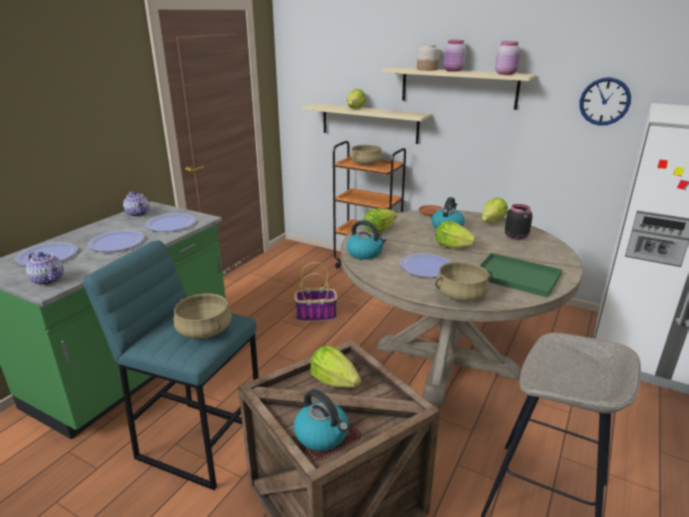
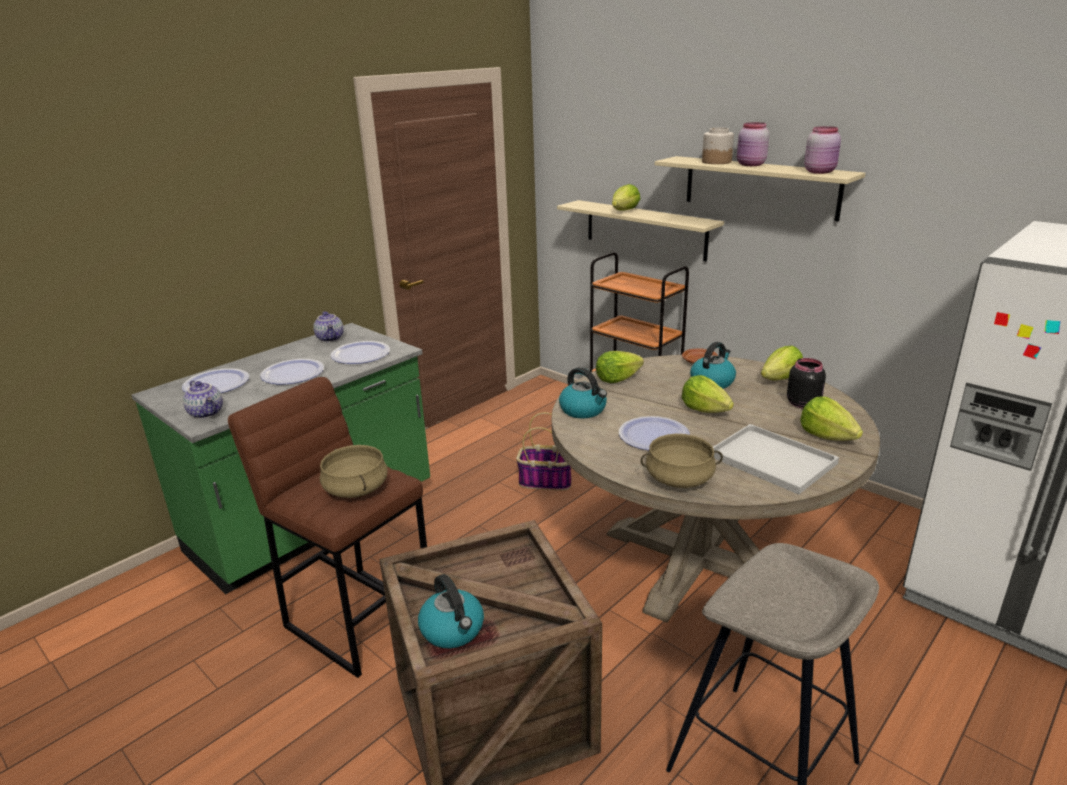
camera: 15 degrees right, 0 degrees up
(198, 441) = (356, 619): turquoise stool -> brown stool
(334, 381) = (494, 568): lettuce -> lettuce (827, 436)
(366, 164) = (634, 285): beige cooking pot -> none
(518, 276) = (774, 460): green tray -> white tray
(604, 101) = (964, 215): wall clock -> none

